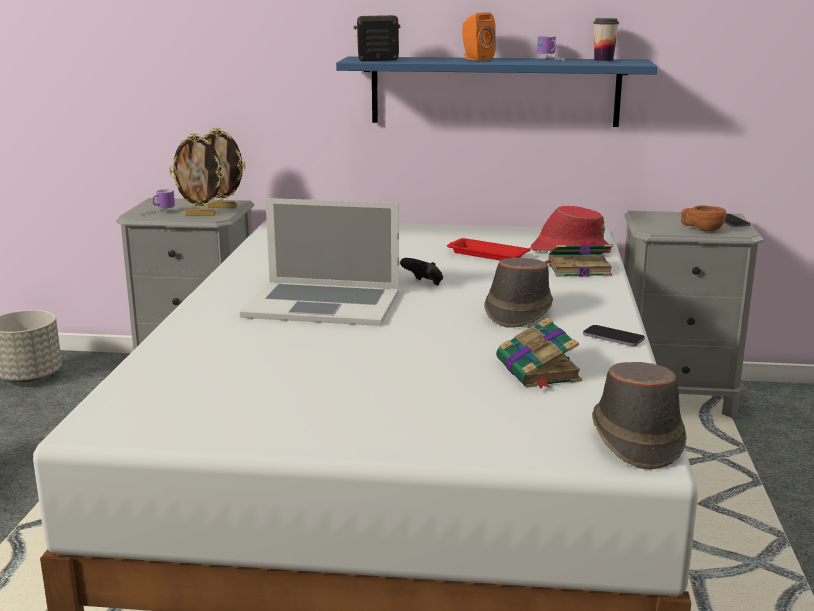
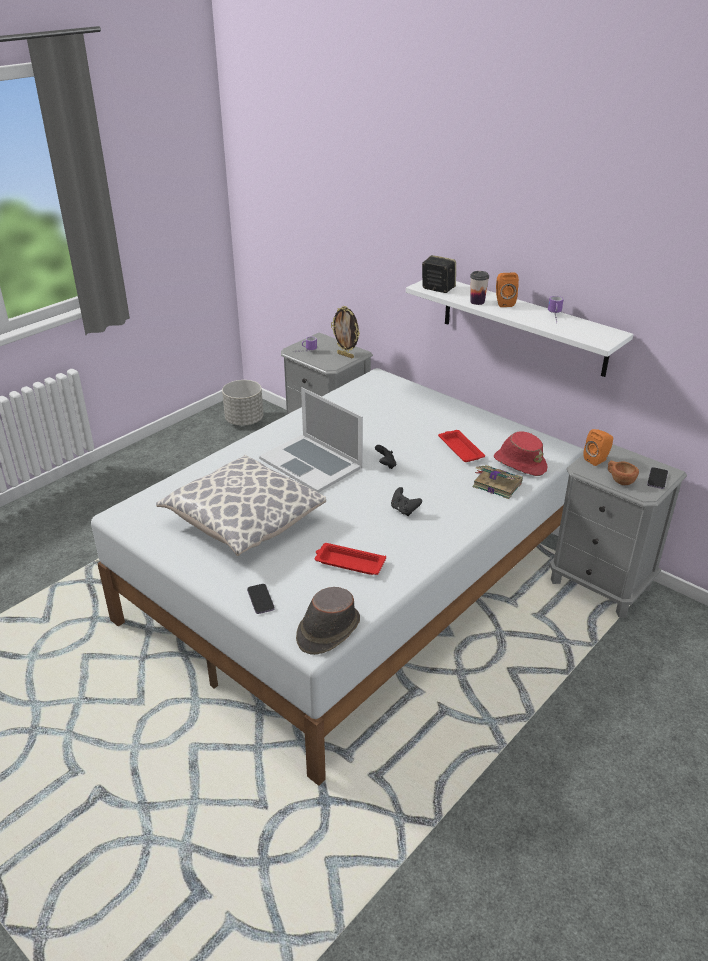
camera: 35 degrees right, 15 degrees up
(200, 215) = (325, 361): picture frame -> none
(323, 378) = (243, 522): none -> pillow
(494, 91) = (523, 325): blue shelf -> white shelf
(517, 312) = (404, 510): brown hat -> black game controller
(539, 371) = (348, 562): book -> red tray
(603, 60) = (592, 327): cup -> cup (477, 302)
(613, 338) = (426, 554): phone -> phone (260, 600)
(653, 222) = (597, 460): none -> orange speaker

